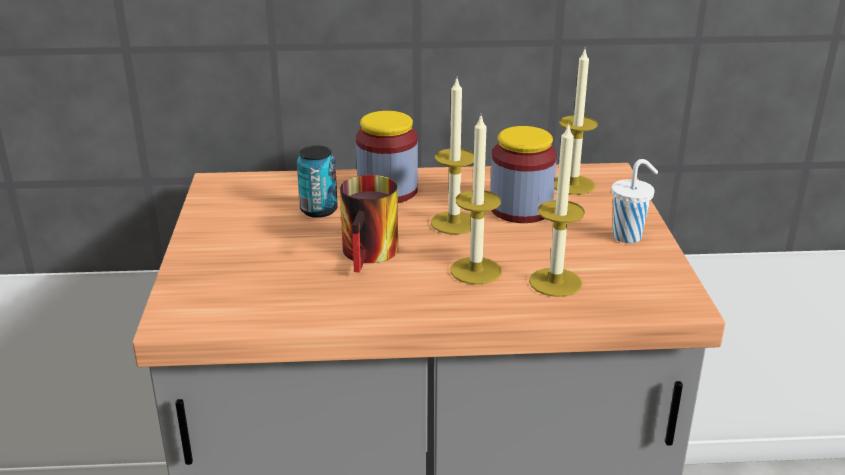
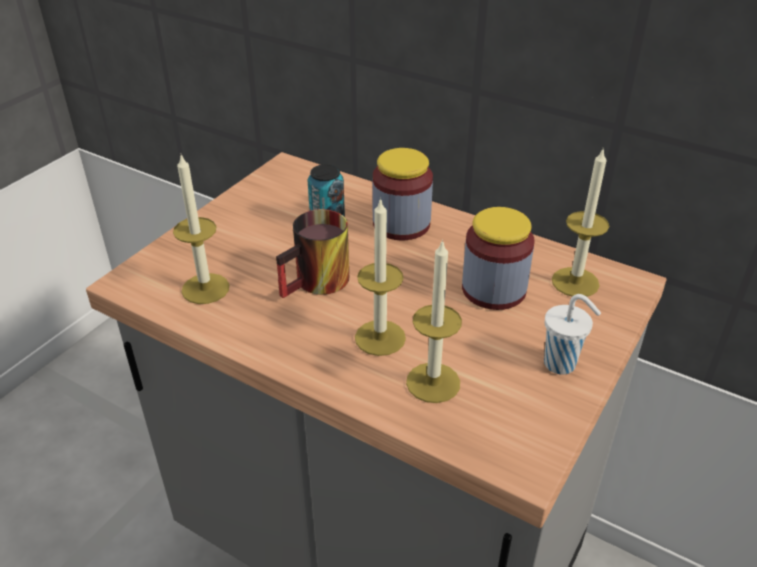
camera: 35 degrees right, 10 degrees up
(454, 223) = (418, 280): candle -> candle (205, 288)

